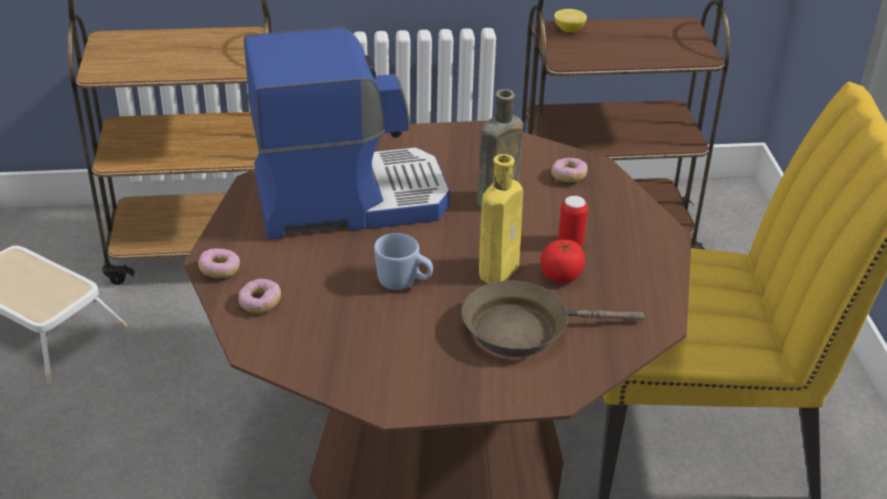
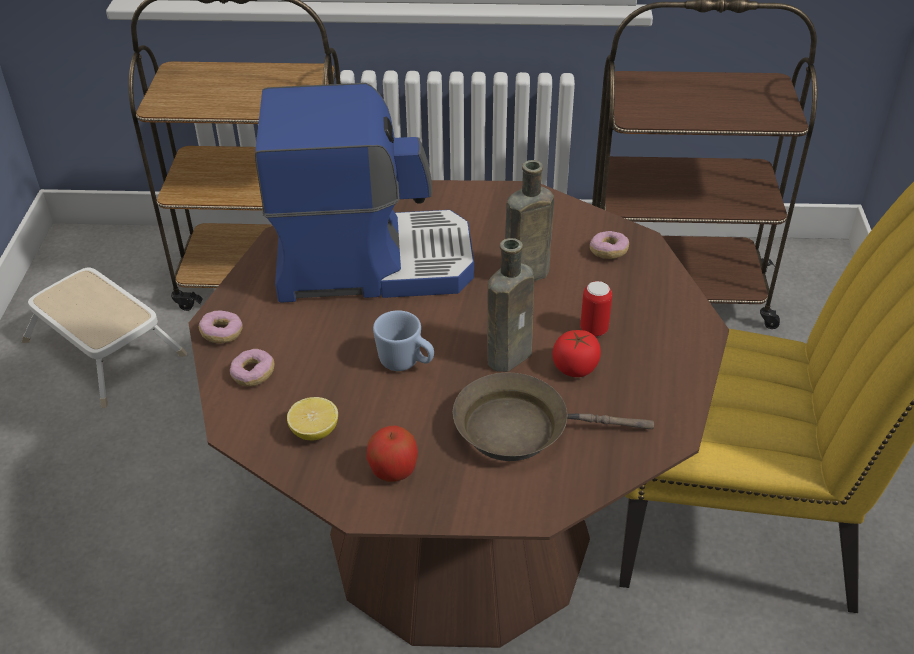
camera: 10 degrees right, 5 degrees up
(415, 374) = (393, 471): none -> apple
(500, 268) = (511, 354): yellow bottle -> brown bottle
(569, 30) = (646, 82): lemon -> lemon (314, 432)

